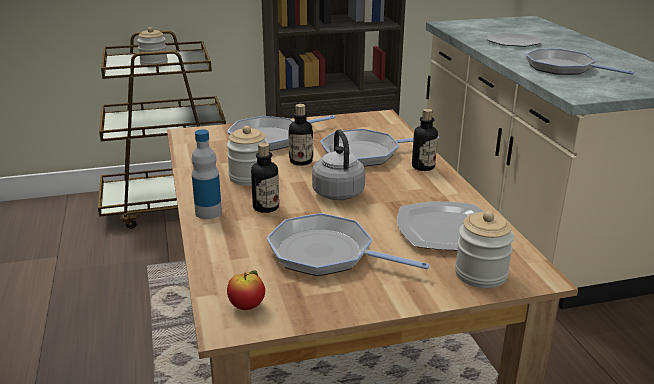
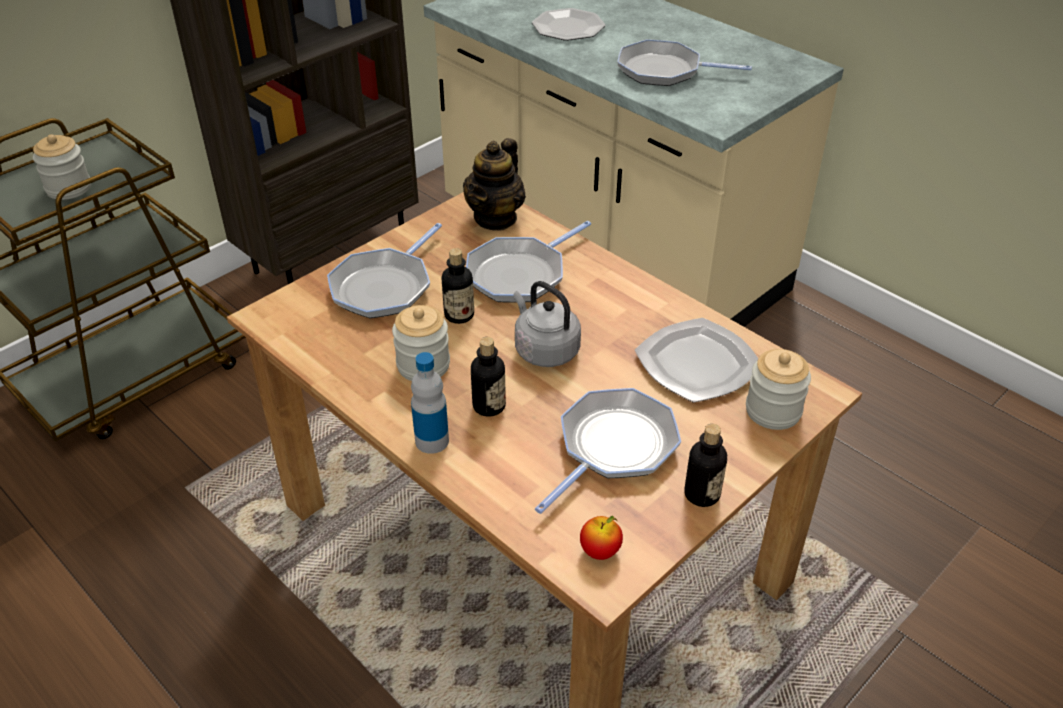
camera: 30 degrees left, 15 degrees up
(326, 254) = (613, 447): frying pan -> frying pan turned 135 degrees clockwise
(380, 126) = (495, 218): none -> teapot
(423, 167) = (601, 274): bottle -> bottle (702, 494)

